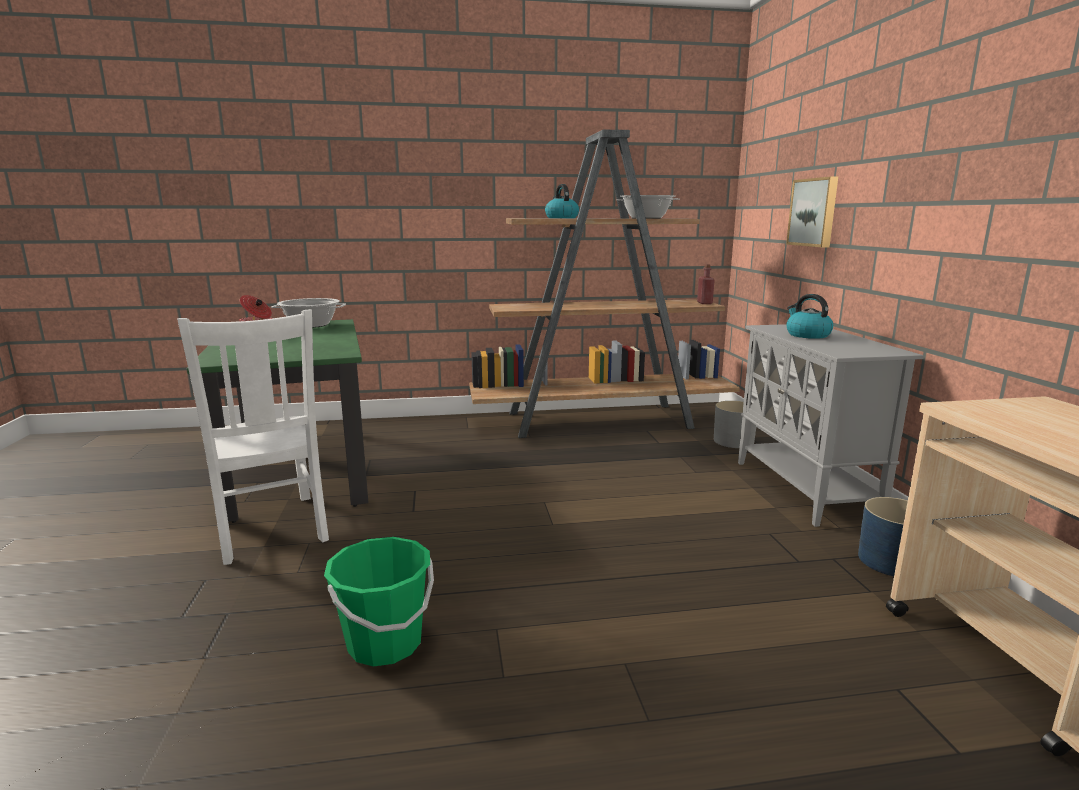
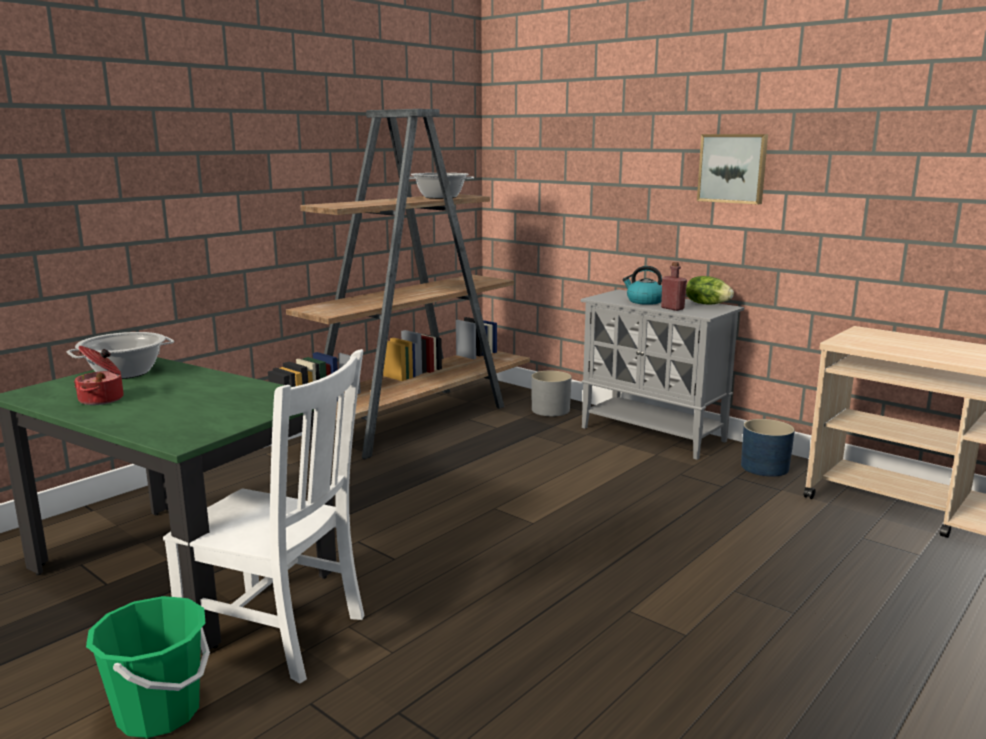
camera: 40 degrees left, 0 degrees up
(385, 643) = (575, 659): green bucket -> green bucket (159, 712)
(561, 218) = (365, 202): kettle -> none
(704, 303) = (489, 279): red bottle -> red bottle (672, 308)
(814, 212) = (601, 190): picture -> picture (733, 168)
(879, 346) = (707, 304): none -> lettuce

